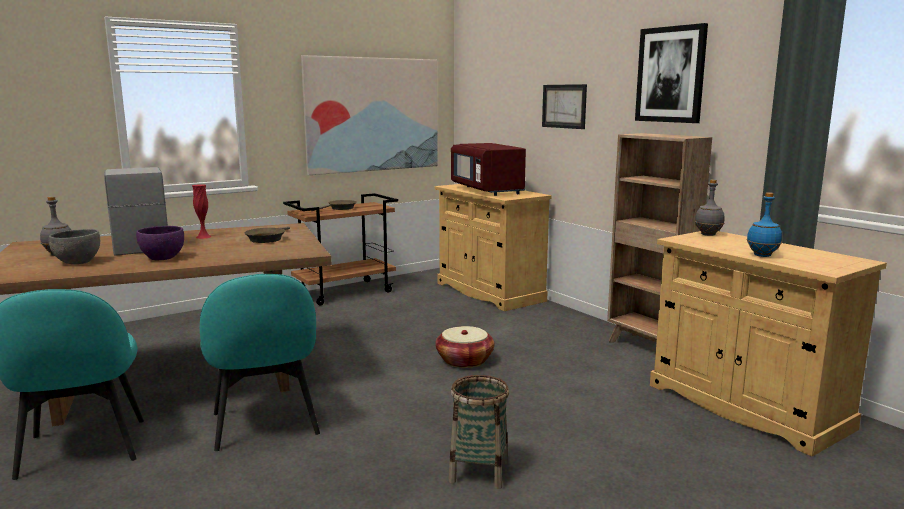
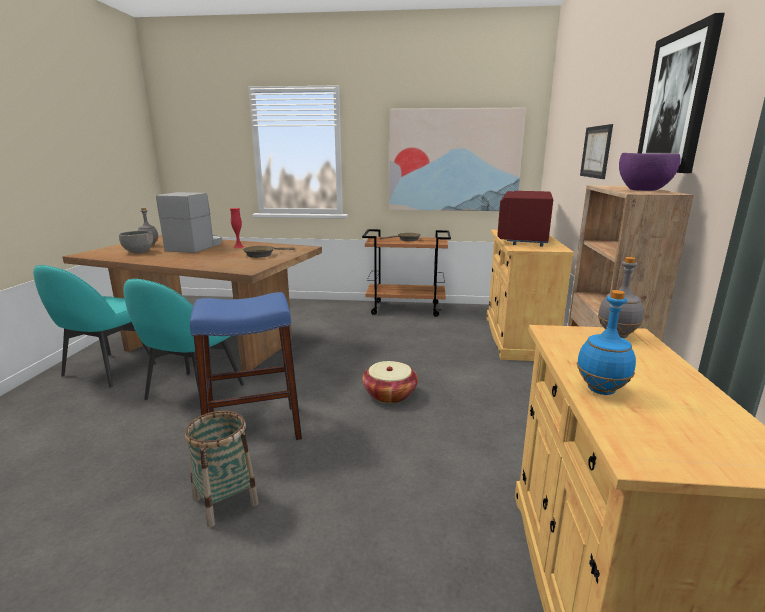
camera: 40 degrees right, 5 degrees up
(162, 258) = (174, 257): purple bowl -> purple bowl (643, 190)
(397, 424) = (254, 428): none -> blue stool

